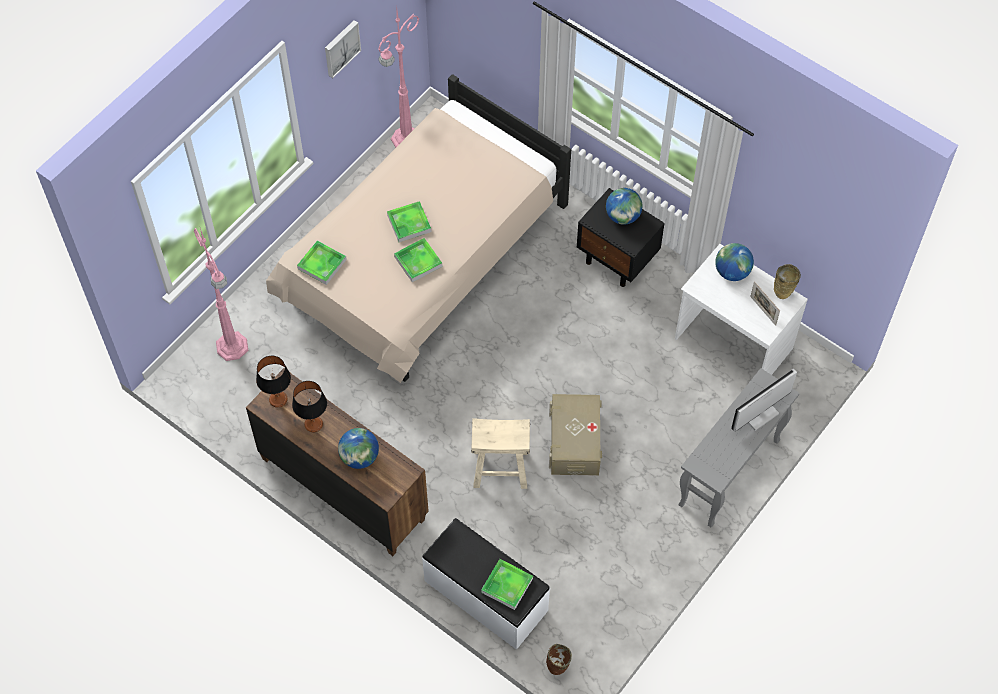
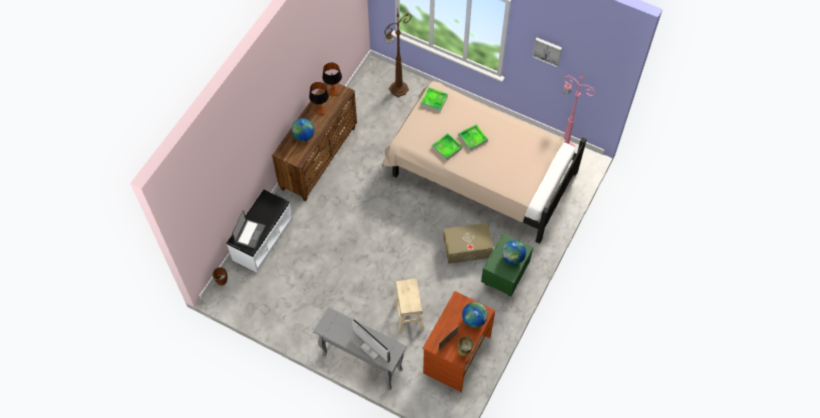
camera: 80 degrees right, 0 degrees up
(232, 348) = (398, 89): pink floor lamp -> brown floor lamp
(500, 469) = (343, 234): beige stool -> beige stool (408, 316)
(507, 585) = (250, 233): tray -> laptop
(575, 442) = (368, 271): beige storage box -> beige storage box (467, 247)
(618, 260) = (504, 278): black nightstand -> green nightstand
(732, 344) = (456, 354): white desk -> brown desk

